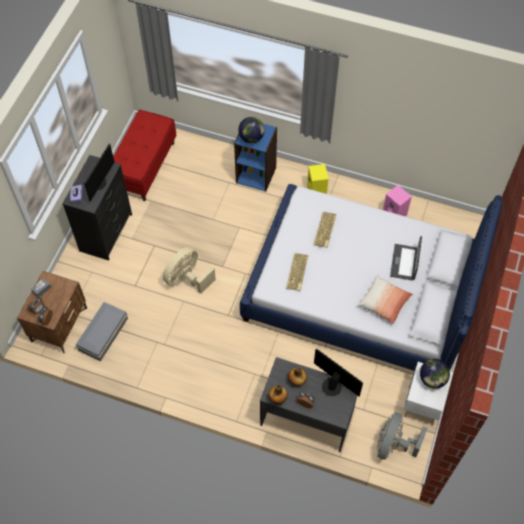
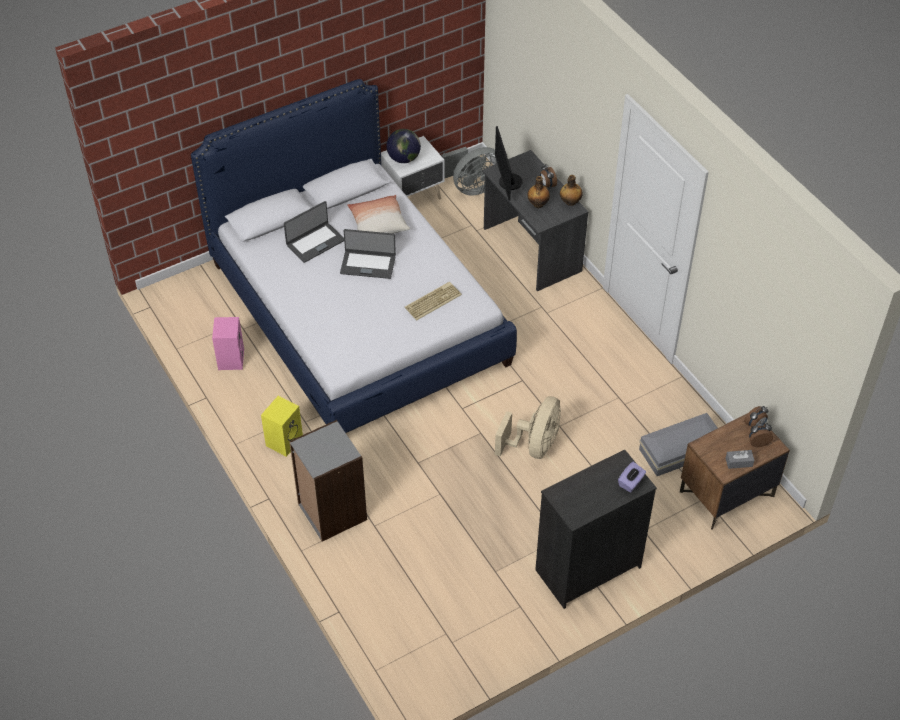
camera: 140 degrees left, 10 degrees down
(99, 183) = (589, 482): monitor -> none
(144, 167) = (462, 627): red bench -> none
(187, 279) = (534, 446): beige fan -> beige fan turned 60 degrees counterclockwise
(251, 138) = (334, 448): globe -> none
(256, 175) = (331, 512): blue bookcase -> grey bookcase
(325, 230) = (358, 318): keyboard -> none
(358, 269) = (368, 264): none -> laptop

